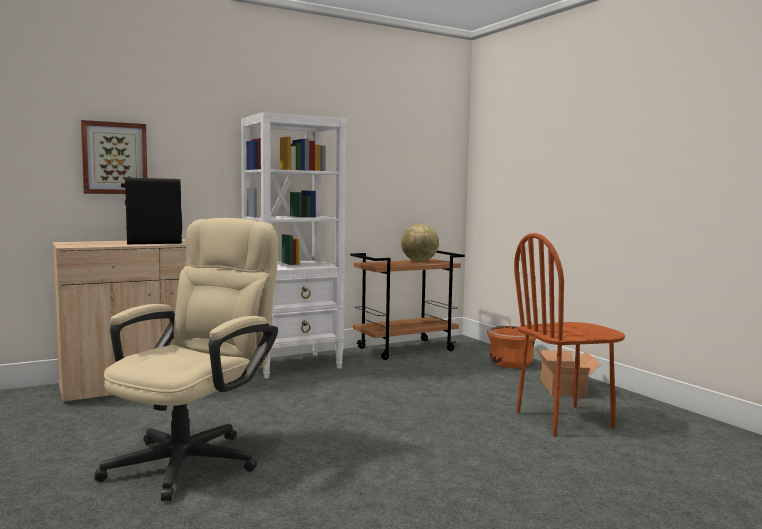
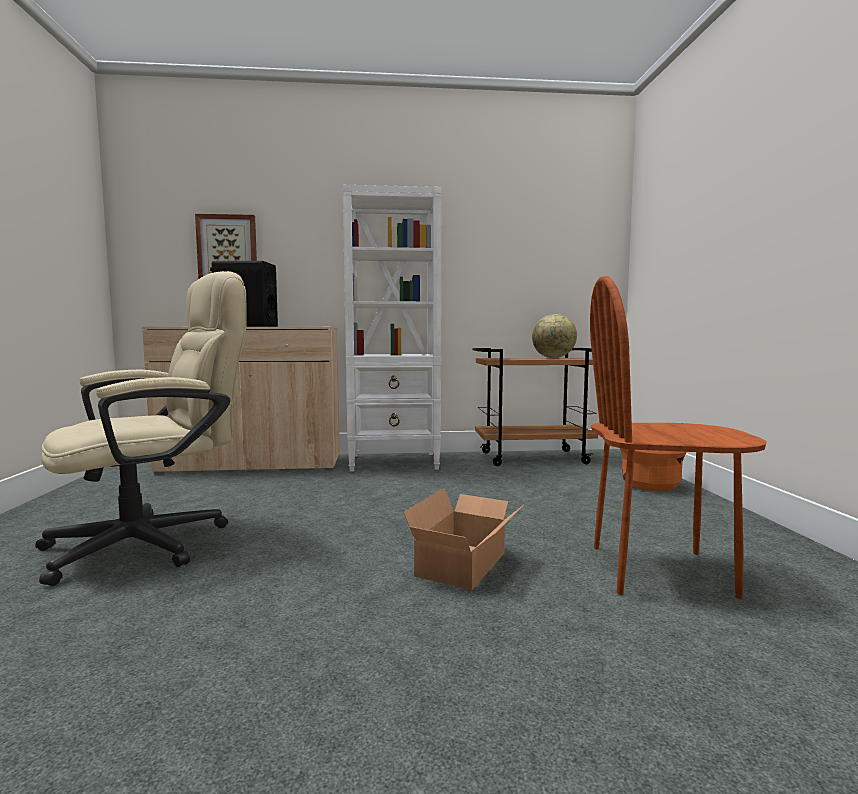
camera: 25 degrees right, 0 degrees up
(565, 387) = (704, 524): cardboard box -> cardboard box (466, 564)

